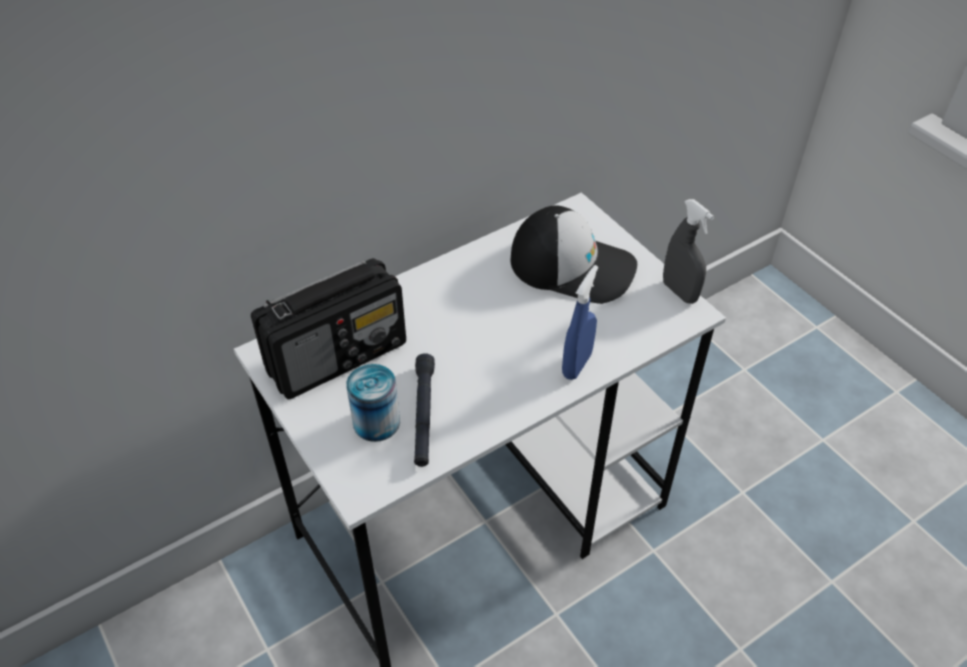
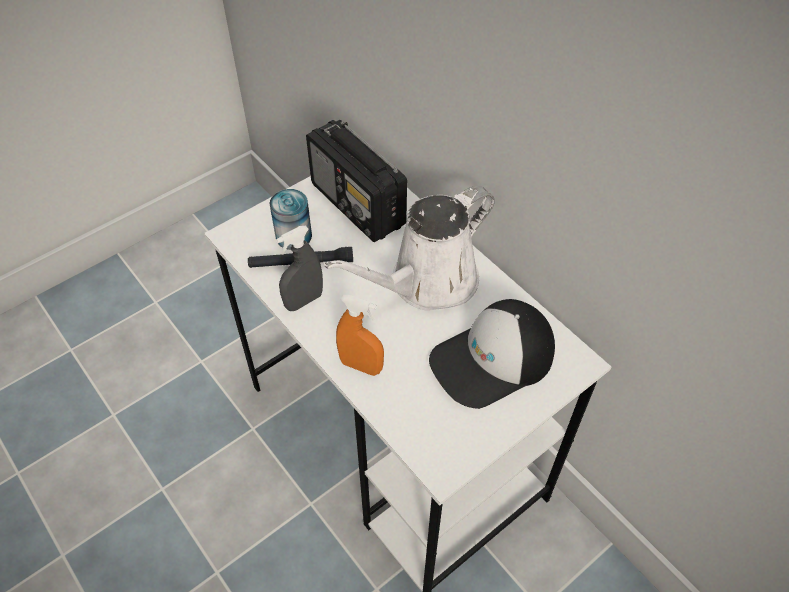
camera: 85 degrees right, 5 degrees up
(469, 304) = (427, 282): none -> white watering can
(573, 265) = (492, 360): cap -> cap turned 45 degrees clockwise
(577, 365) = (361, 366): blue spray bottle -> orange spray bottle
(679, 292) = (470, 457): grey spray bottle -> grey spray bottle (304, 301)

